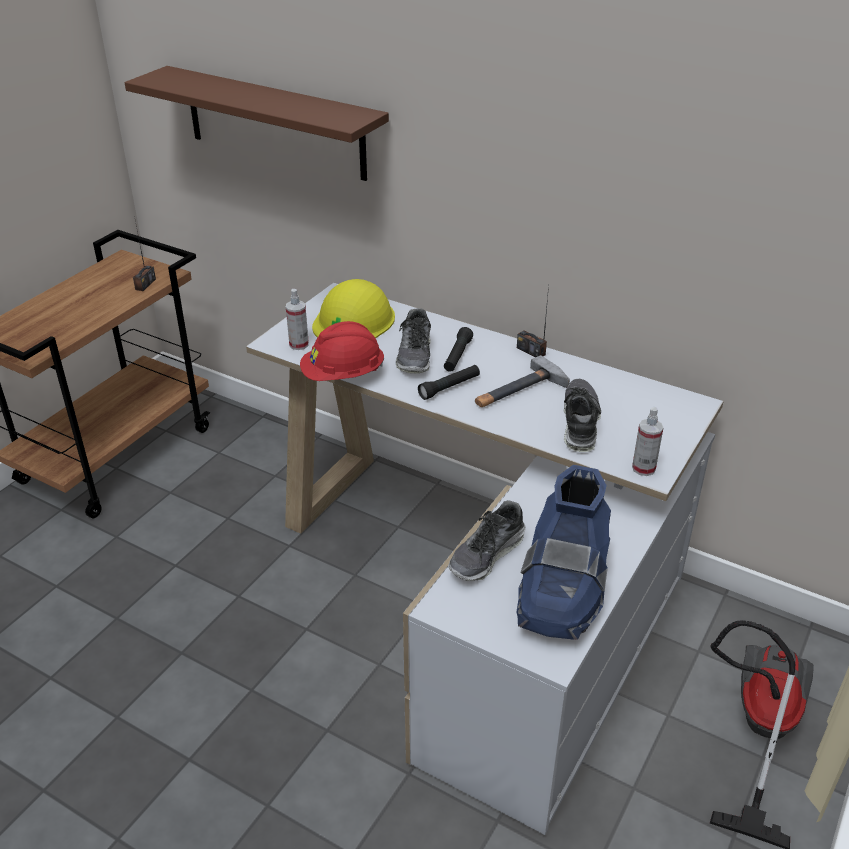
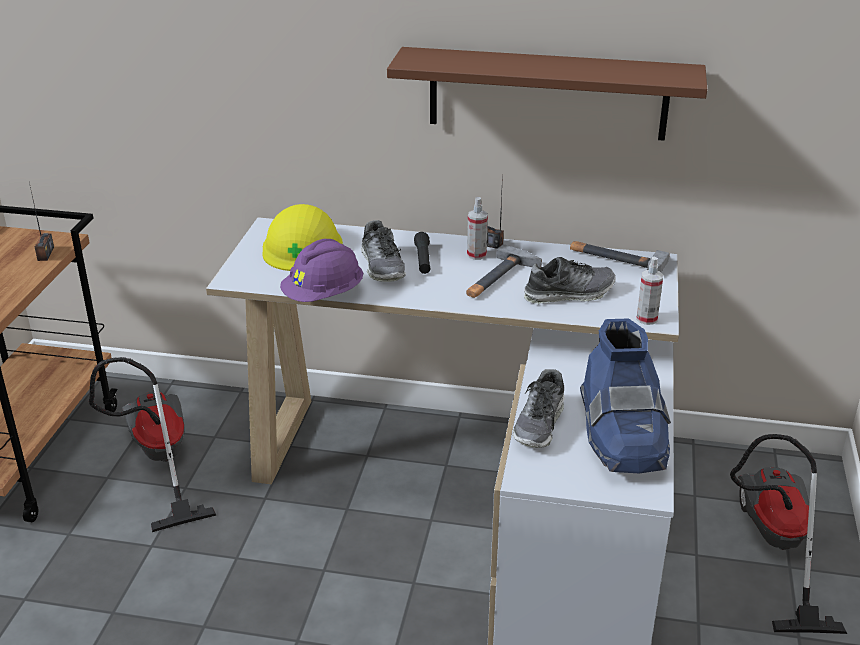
camera: 20 degrees left, 5 degrees down
(217, 486) = (157, 460): none -> vacuum cleaner
(274, 123) = (179, 61): brown shelf -> brown shelf (547, 93)
(299, 344) = (260, 277): spray bottle -> spray bottle (476, 255)
(343, 375) = (324, 296): red hard hat -> purple hard hat
(449, 387) = (433, 287): black flashlight -> none
(579, 423) = (569, 294): shoe -> shoe turned 90 degrees clockwise
(650, 396) = (615, 261): none -> hammer

